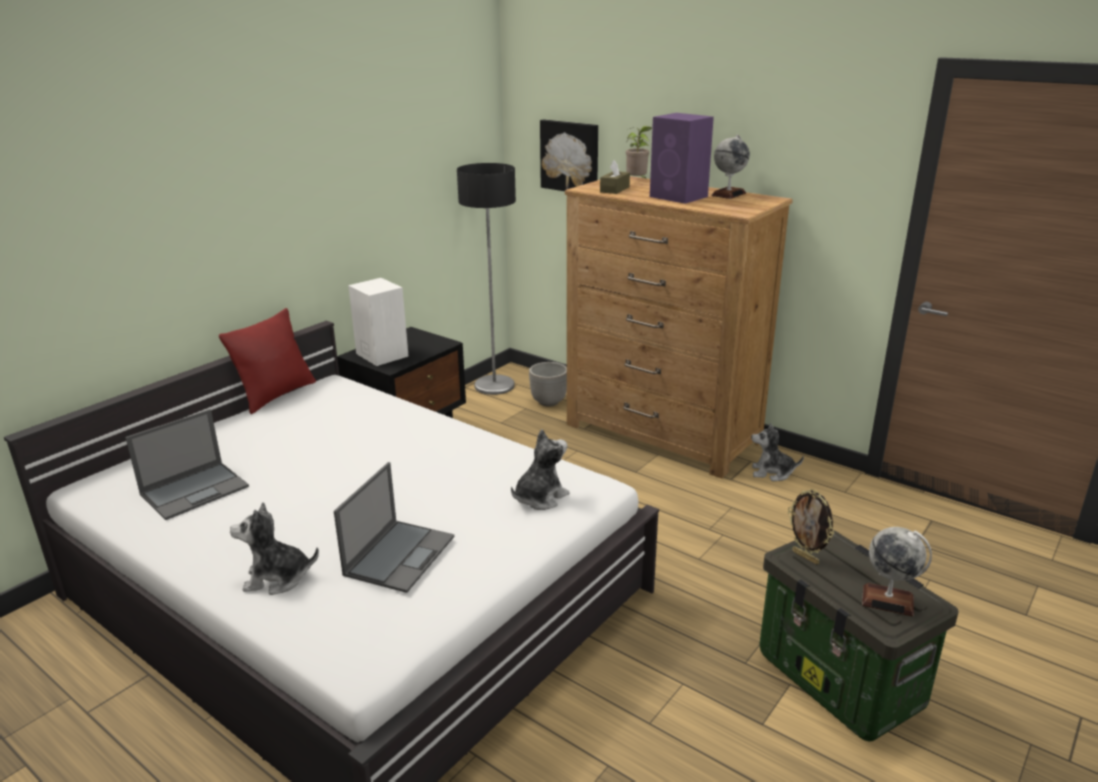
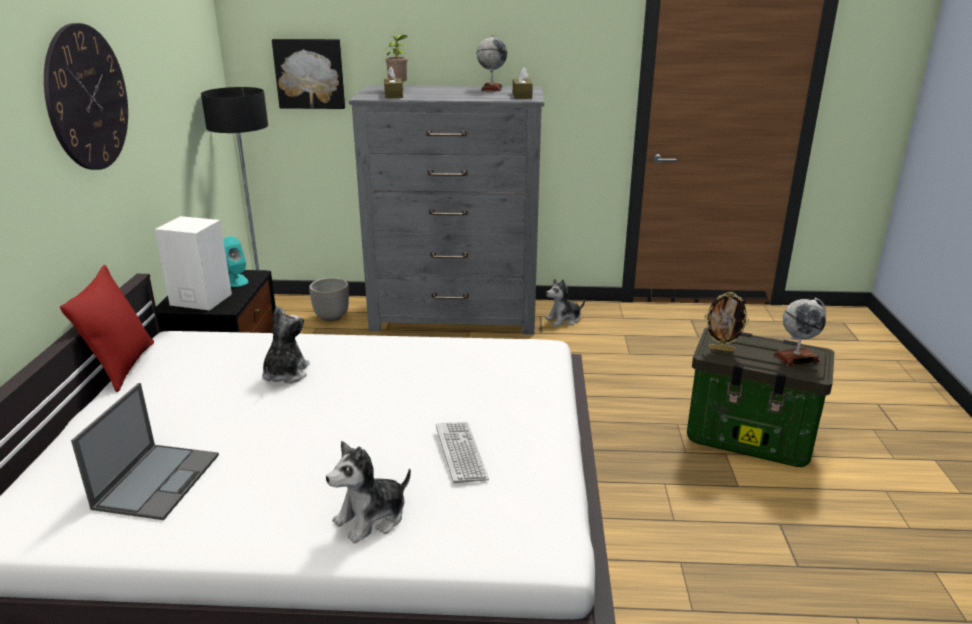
camera: 35 degrees left, 0 degrees up
(299, 168) = (87, 98): none -> wall clock
(400, 555) = (461, 452): laptop -> keyboard
(425, 345) = (235, 280): none -> turquoise speaker
(540, 498) = (509, 370): plush toy -> plush toy (285, 374)
(662, 433) = (455, 315): brown dresser -> grey dresser
(679, 197) = (459, 94): purple speaker -> none
(741, 207) = (522, 95): none -> brown tissue box

